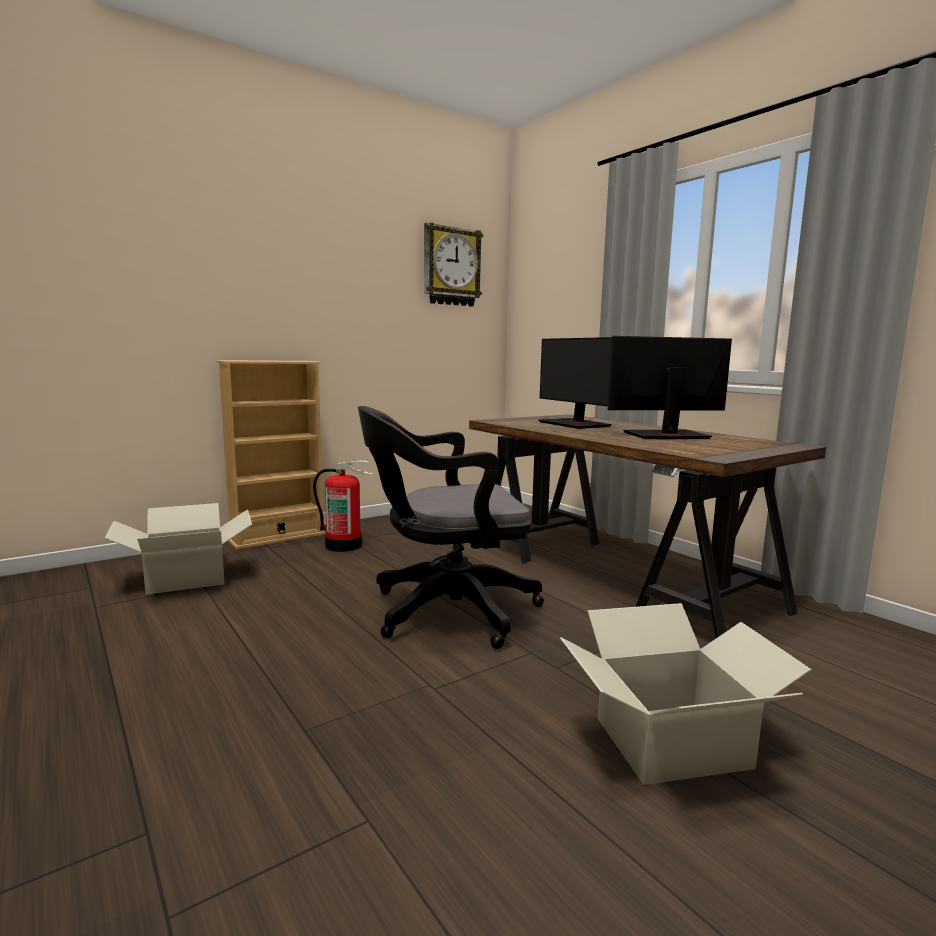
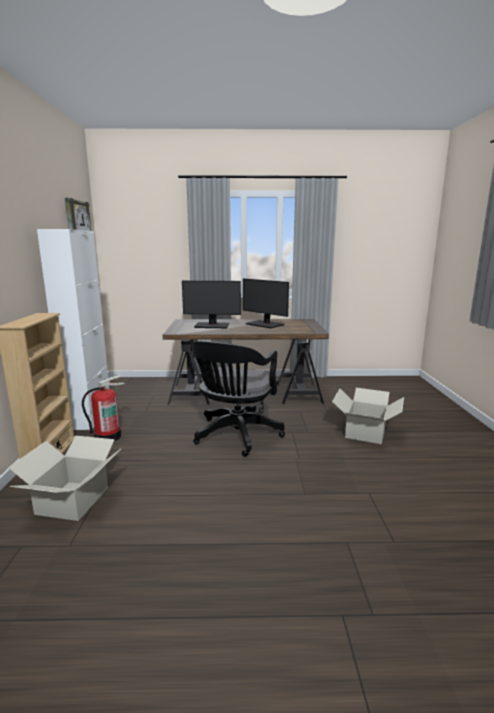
camera: 55 degrees left, 5 degrees up
(382, 523) = (89, 417): none -> white cabinet
(666, 435) = (265, 324): monitor -> monitor turned 75 degrees counterclockwise

